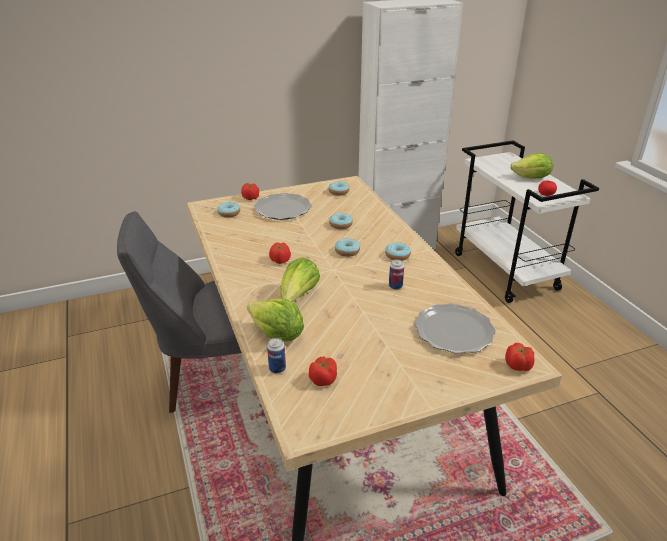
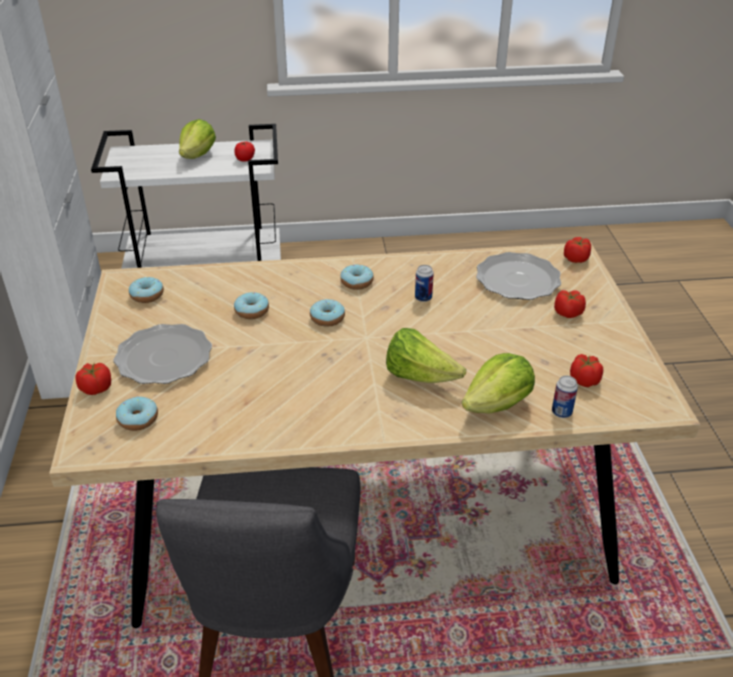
camera: 75 degrees left, 5 degrees up
(280, 260) = (322, 380): tomato -> tomato (568, 313)

